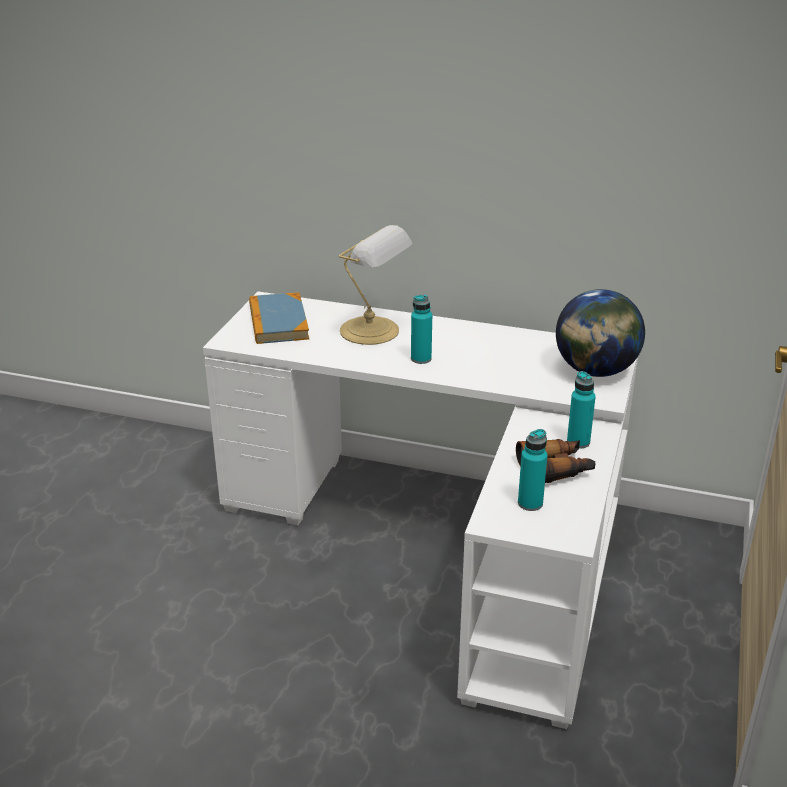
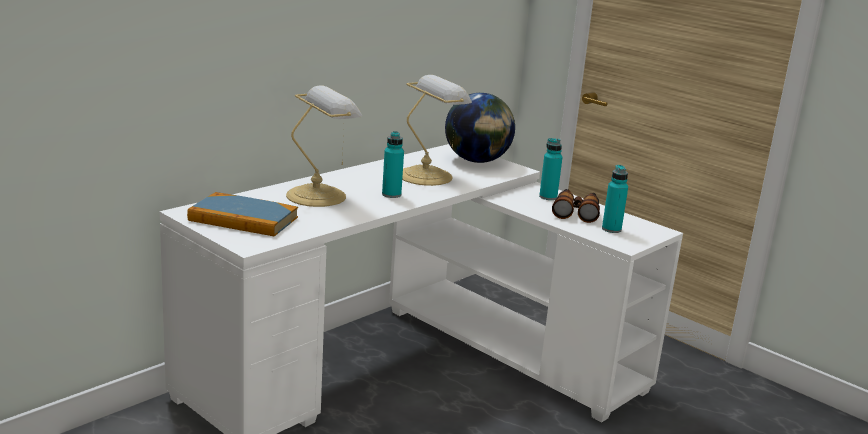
camera: 65 degrees left, 10 degrees down
(503, 360) = (427, 175): none -> table lamp

